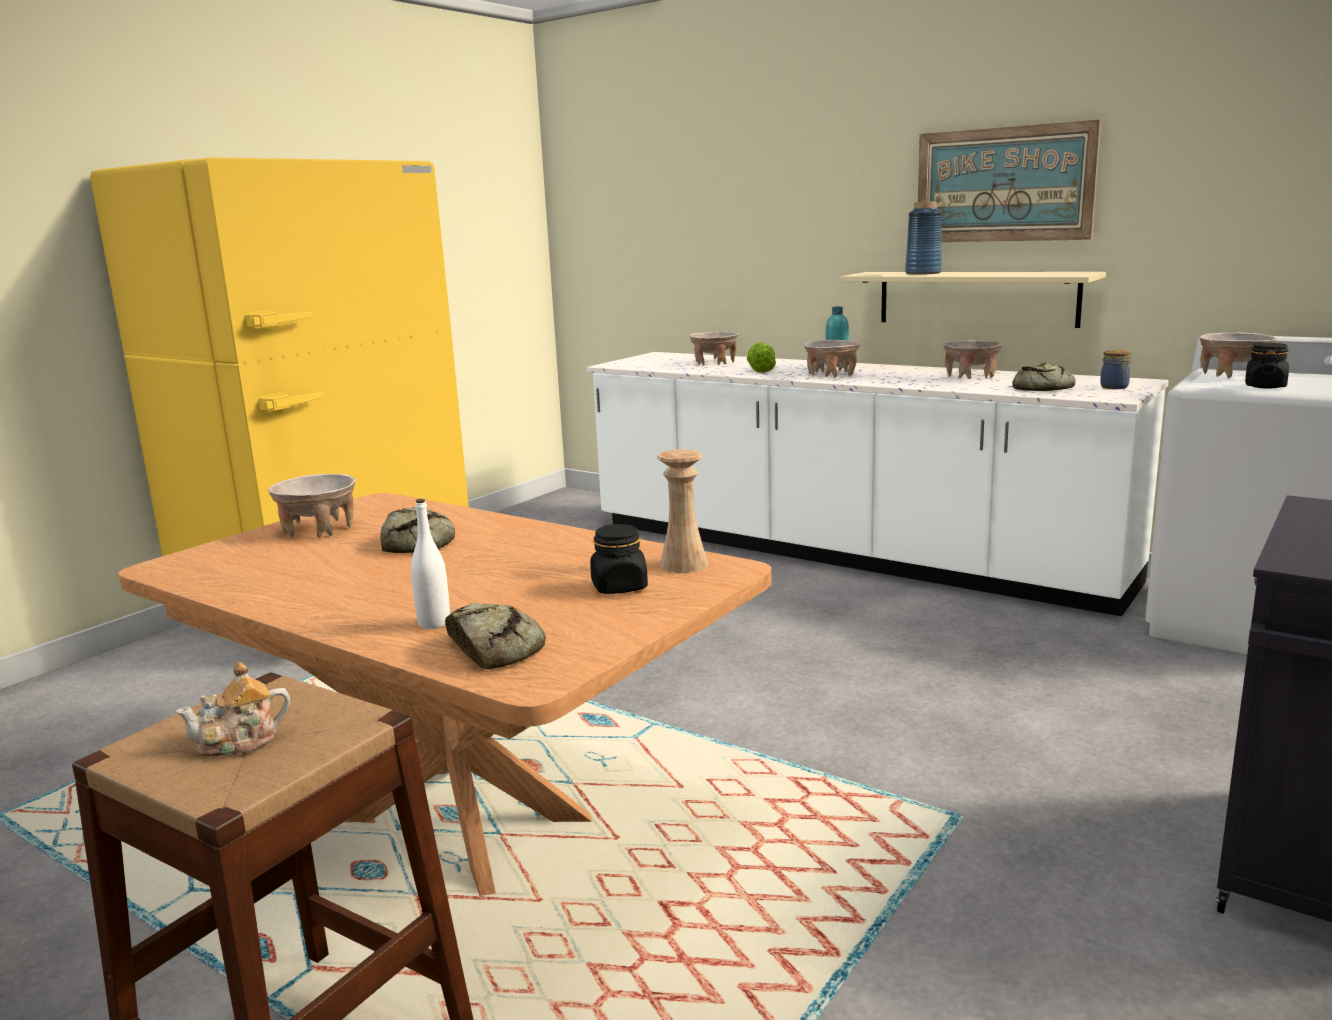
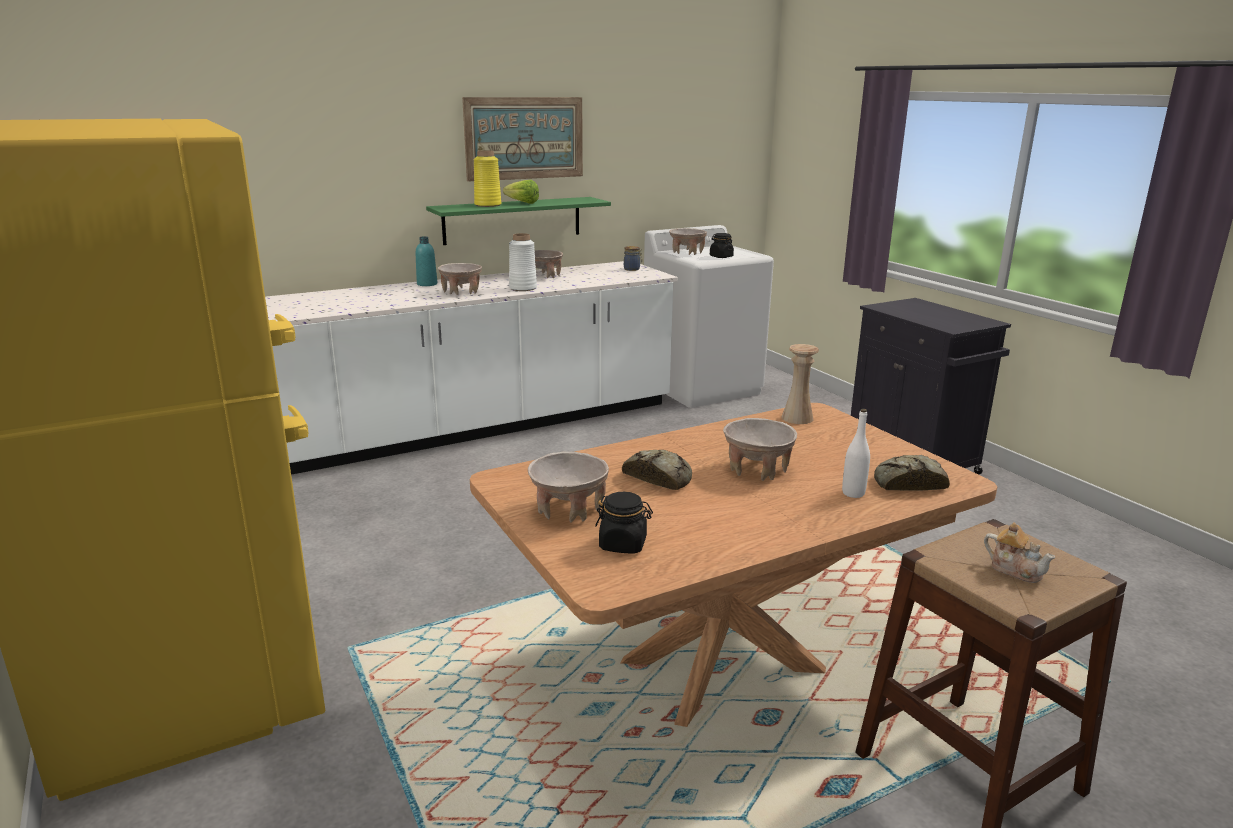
camera: 65 degrees left, 5 degrees up
(240, 742) = (1015, 570): teapot -> teapot turned 45 degrees counterclockwise
(619, 587) = (825, 438): black jar -> black jar (623, 544)
(714, 363) = (326, 300): beige bowl -> beige bowl (757, 469)
(760, 370) = (393, 298): lettuce -> lettuce (520, 203)
(898, 382) = (523, 288): none -> white vase
(923, 273) = (487, 205): blue vase -> yellow vase
(976, 298) = (512, 220): beige shelf -> green shelf
(1041, 388) = (607, 276): bread -> none

